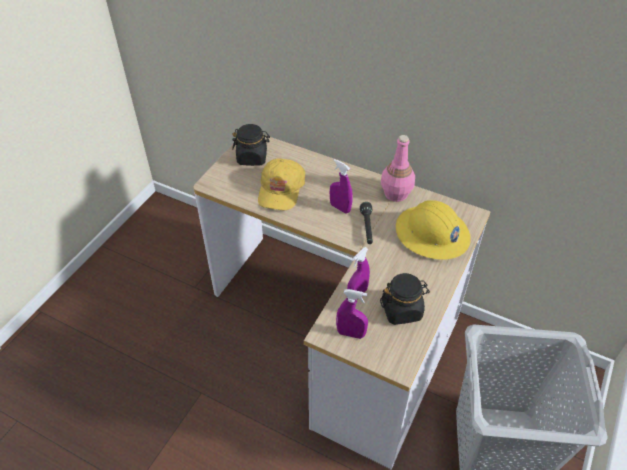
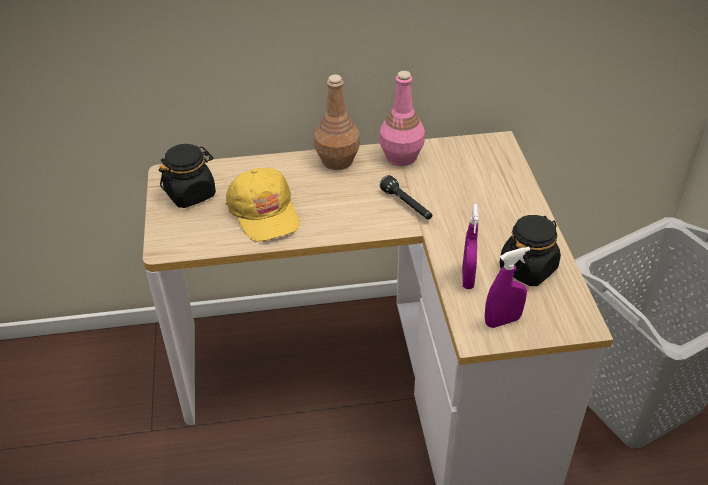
camera: 35 degrees left, 5 degrees down
(340, 208) = (355, 199): purple spray bottle -> none
(354, 177) = (338, 161): none -> brown bottle
(432, 234) = (479, 179): yellow hard hat -> none

